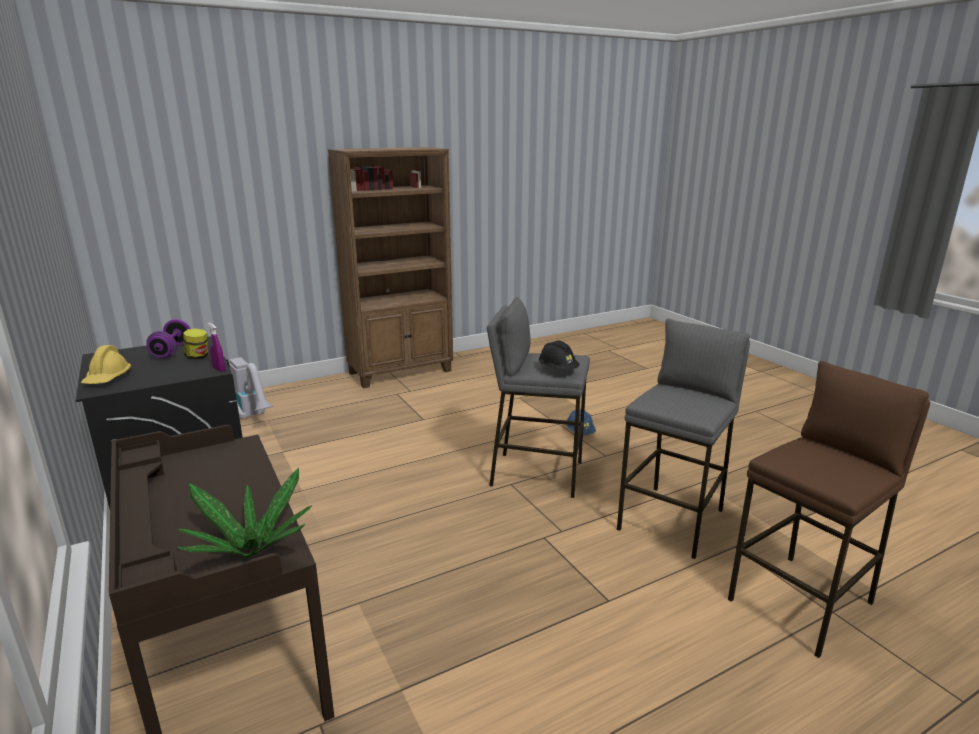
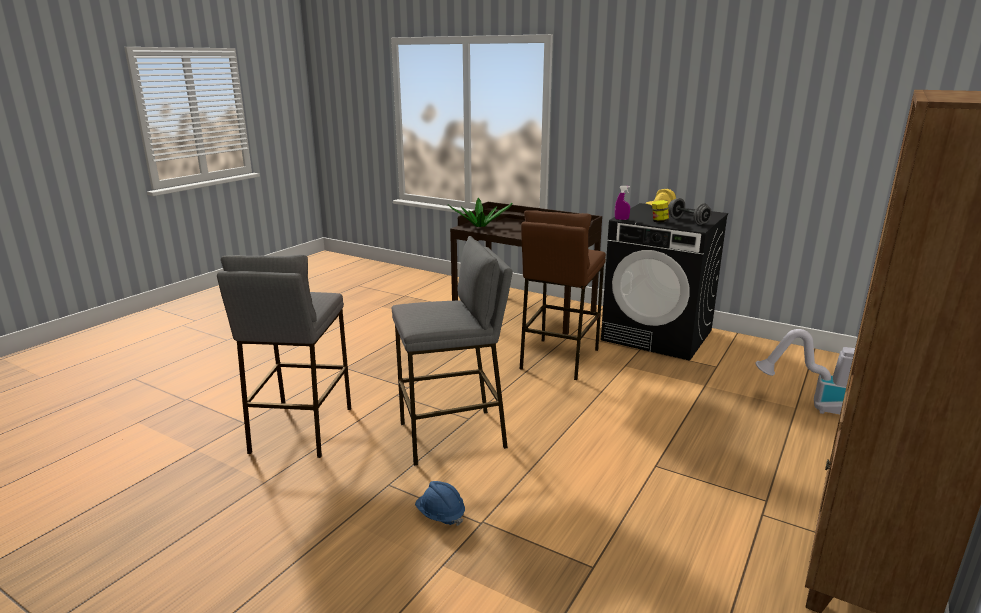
camera: 150 degrees right, 0 degrees up
(172, 351) = (688, 221): purple dumbbell -> grey dumbbell
(558, 370) = (422, 304): black hard hat -> none
(802, 602) = (205, 399): brown stool -> brown stool (558, 359)

